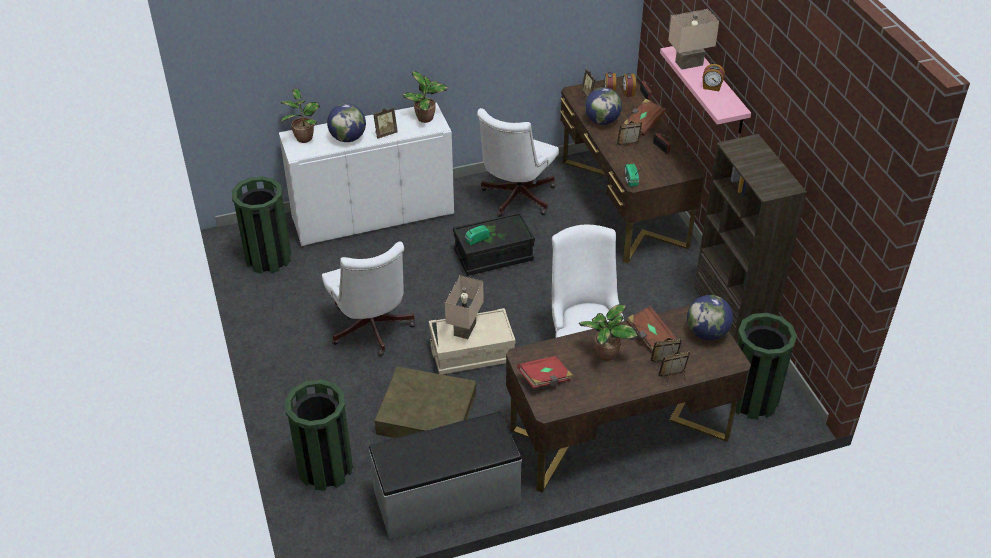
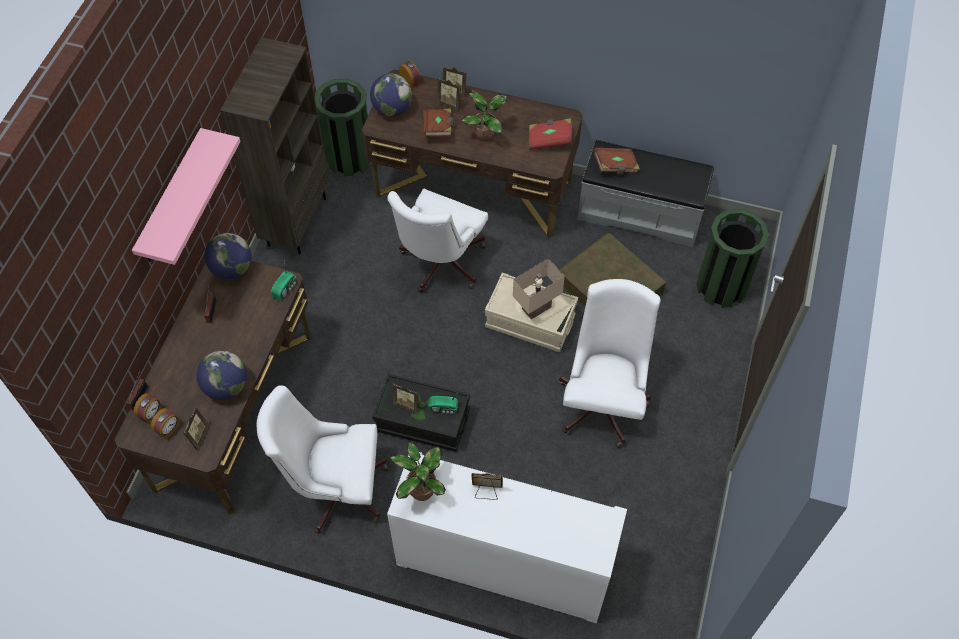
camera: 145 degrees left, 15 degrees up
(268, 258) = (656, 567): green trash can -> none
(303, 137) = (585, 546): potted plant -> none
(348, 138) = (534, 510): globe -> globe (232, 269)
(515, 199) = (335, 488): white office chair -> white office chair turned 150 degrees counterclockwise
(629, 147) = (240, 332): picture frame -> picture frame (407, 403)
(643, 124) = (190, 355): brown book -> brown book (615, 166)
(688, 62) = (173, 221): beige table lamp -> none
(711, 87) = (194, 176): alarm clock -> alarm clock (410, 82)

